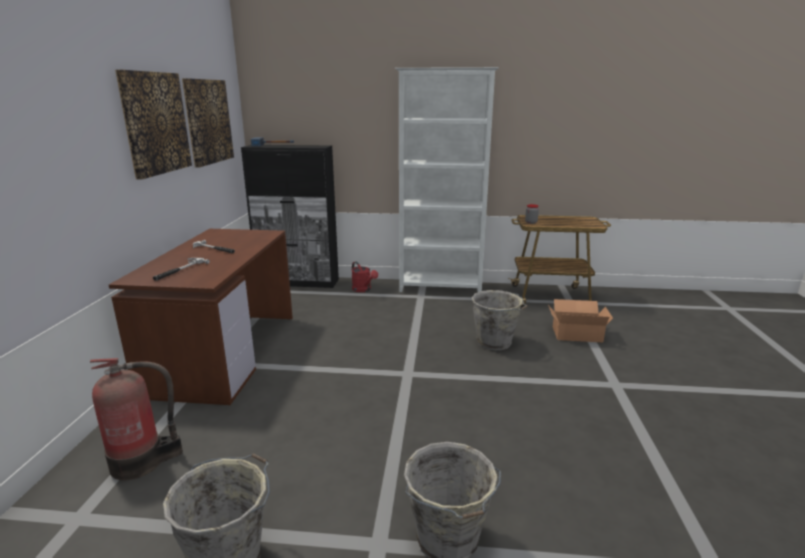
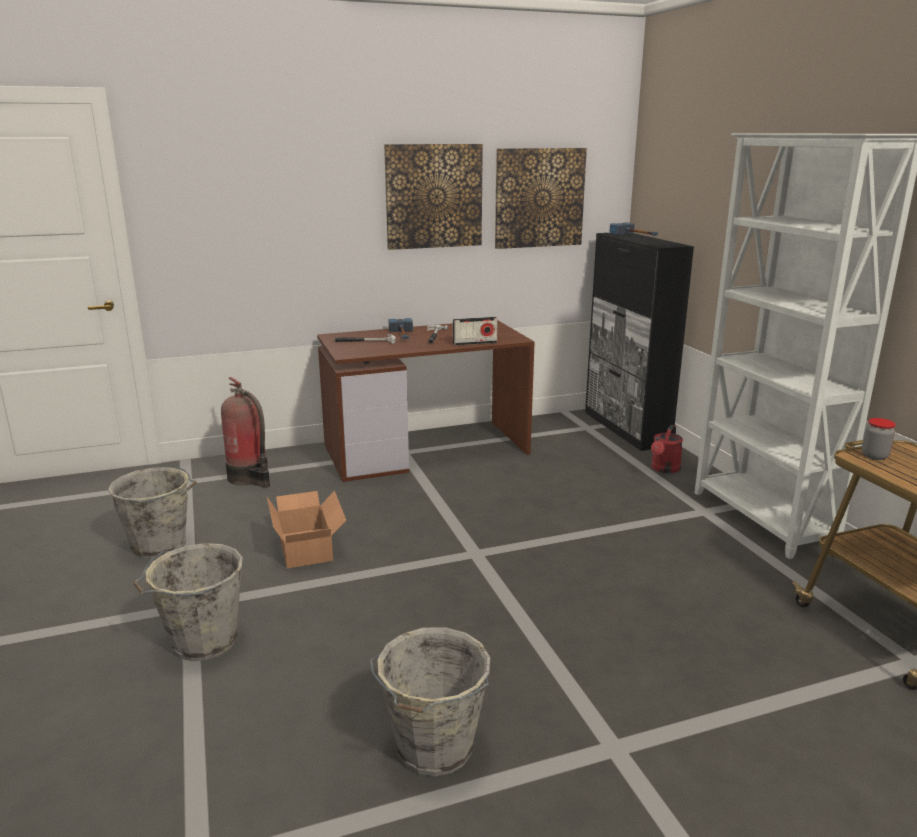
camera: 65 degrees right, 0 degrees up
(189, 257) = (402, 335): none -> hammer
(258, 243) = (475, 343): none -> radio
(495, 343) = (628, 602): grey bucket -> grey bucket (433, 750)
(575, 333) = (768, 682): cardboard box -> cardboard box (308, 546)

